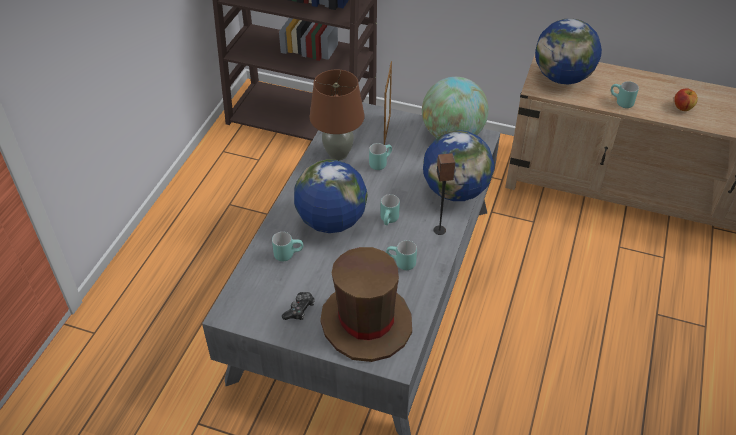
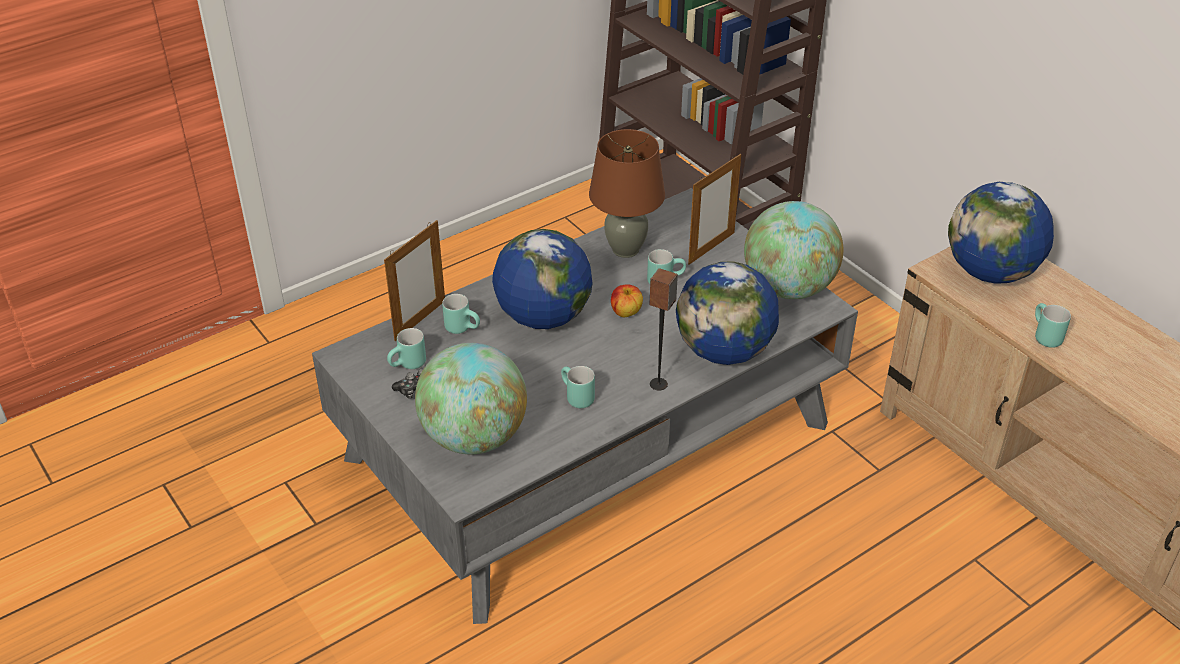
camera: 35 degrees right, 5 degrees down
(254, 263) = (420, 320): none -> picture frame
(366, 322) = (474, 437): brown hat -> globe
(390, 221) = (610, 347): turquoise mug -> turquoise mug (408, 366)
(682, 107) = (1135, 381): apple -> apple (626, 312)

